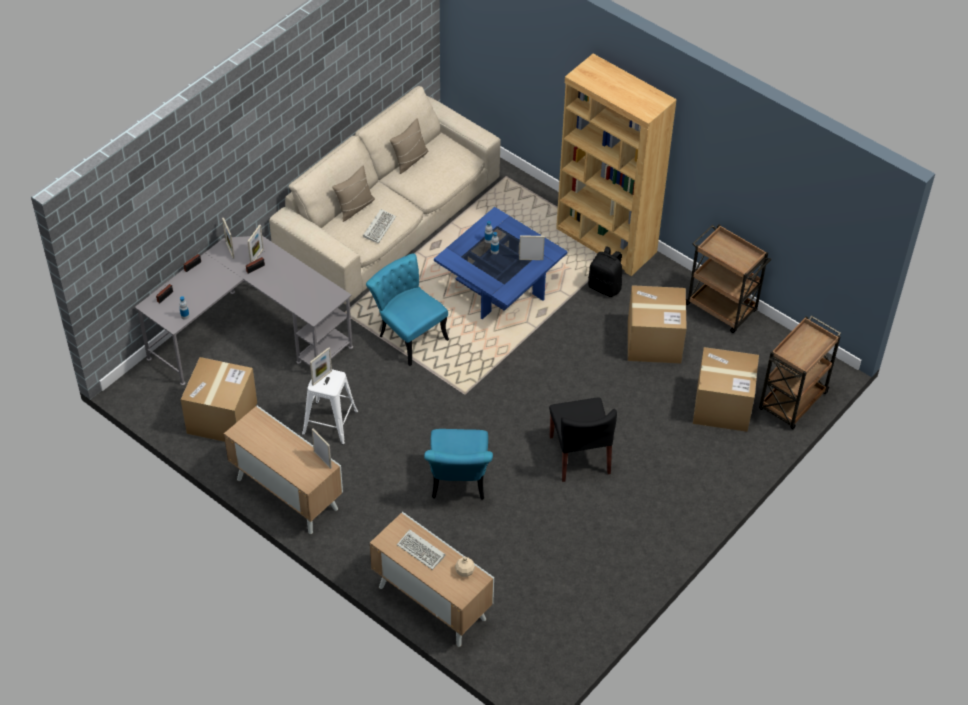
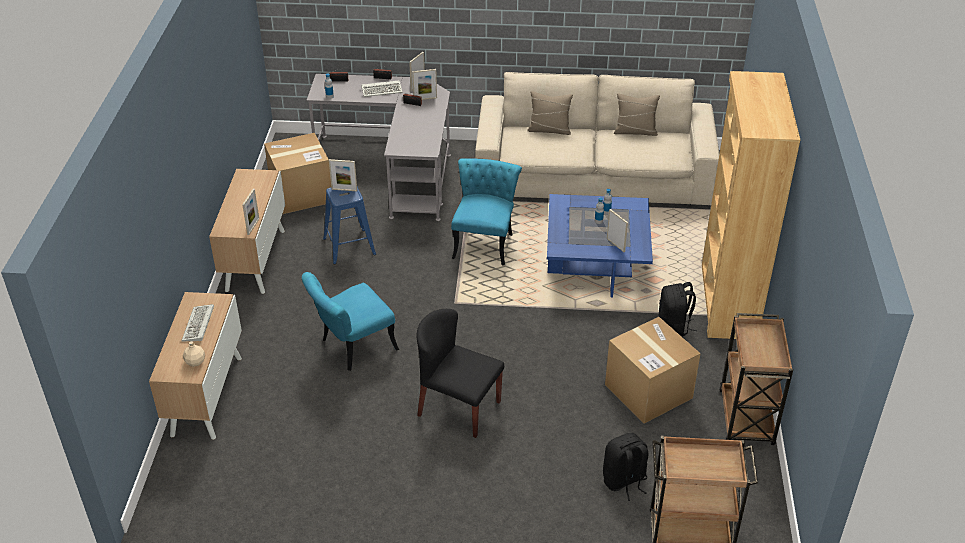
camera: 55 degrees right, 10 degrees down
(330, 423) = (349, 247): white stool -> blue stool
(379, 226) = (544, 149): keyboard -> keyboard (382, 90)
(579, 455) = (458, 408): black chair -> black chair turned 75 degrees clockwise
(722, 406) = (624, 481): cardboard box -> black backpack

